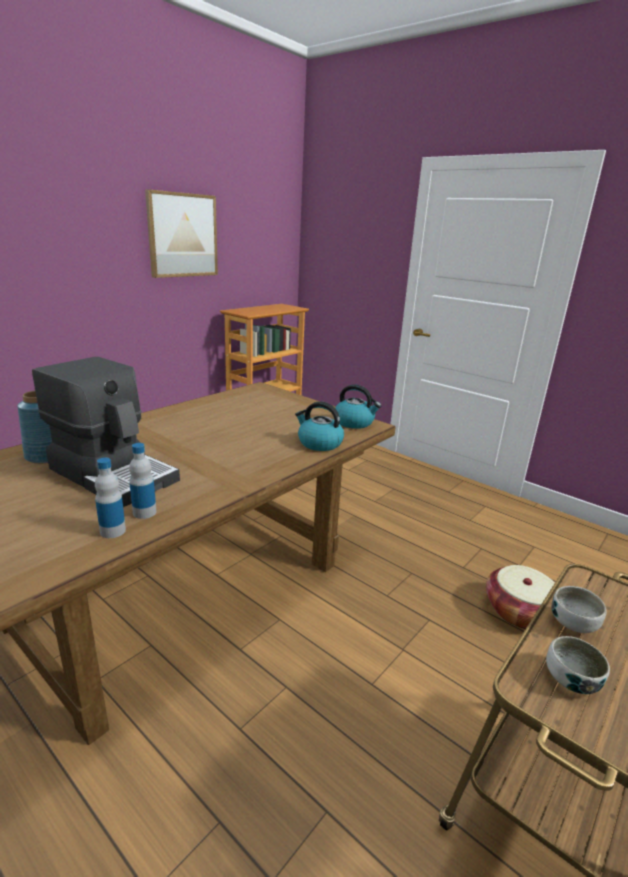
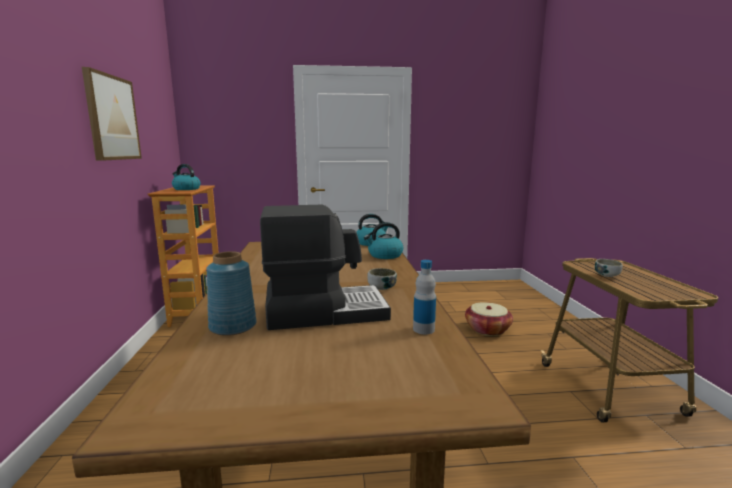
camera: 45 degrees left, 10 degrees down
(144, 512) = (408, 315): bottle -> none
(264, 310) = (186, 189): none -> kettle
(571, 679) = (643, 288): bowl -> bowl (381, 288)

